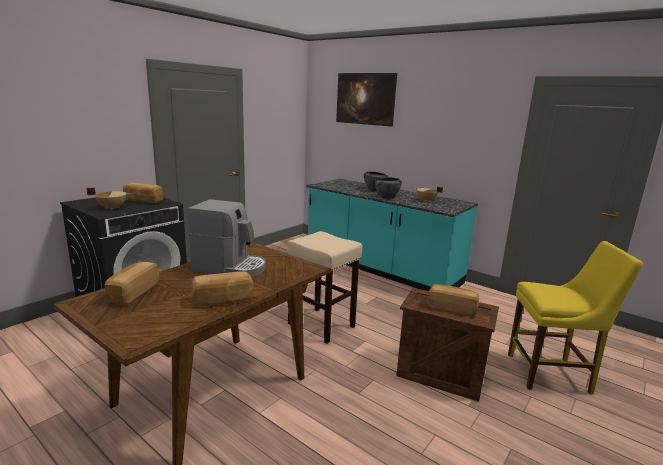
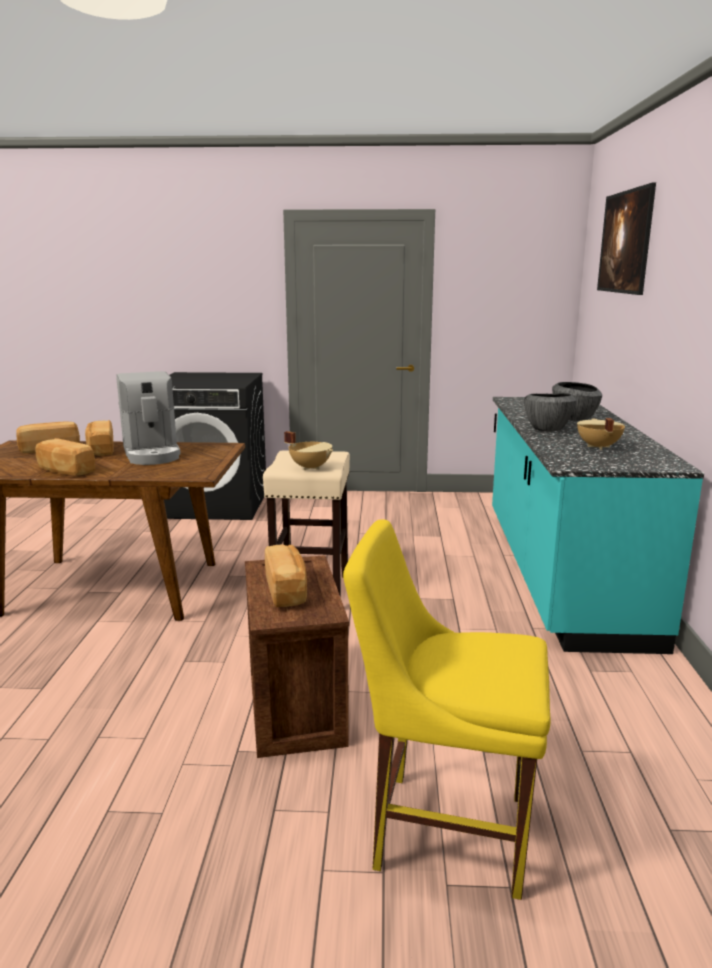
camera: 55 degrees right, 0 degrees up
(112, 208) = (184, 381): beige cooking pot -> beige cooking pot (311, 467)
(143, 201) = (225, 380): bread -> bread (100, 450)
(552, 374) = (442, 828): yellow chair -> yellow chair turned 135 degrees clockwise

